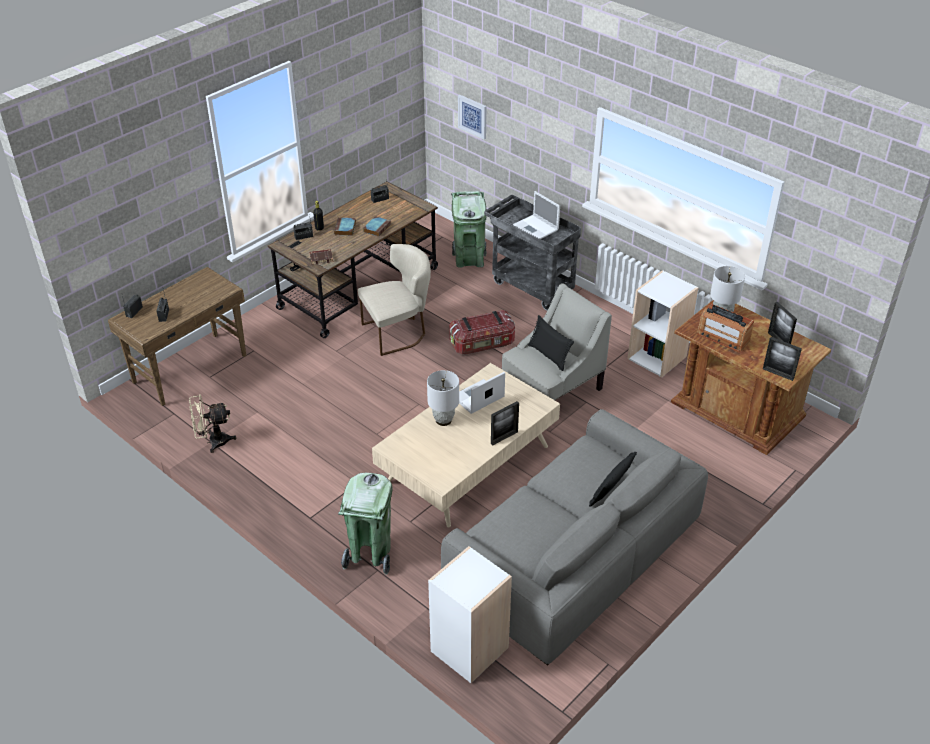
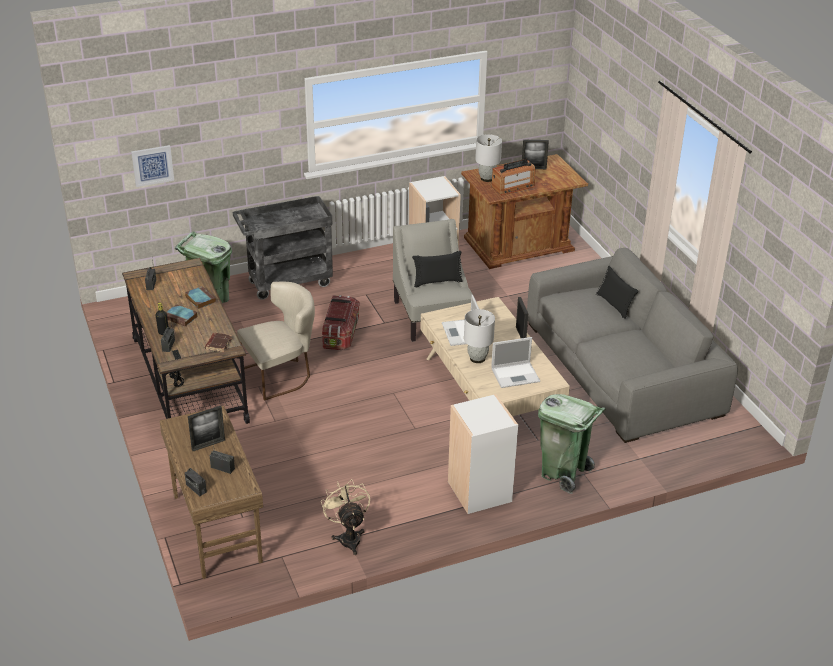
camera: 65 degrees left, 5 degrees down
(213, 442) = (348, 537): beige fan -> beige fan turned 150 degrees clockwise
(398, 332) = (281, 375): beige chair -> beige chair turned 60 degrees clockwise
(469, 649) = (691, 449): bookcase -> bookcase (479, 491)
(536, 228) = (288, 219): laptop -> laptop (516, 375)
(778, 374) = (569, 181): picture frame -> picture frame (208, 445)

